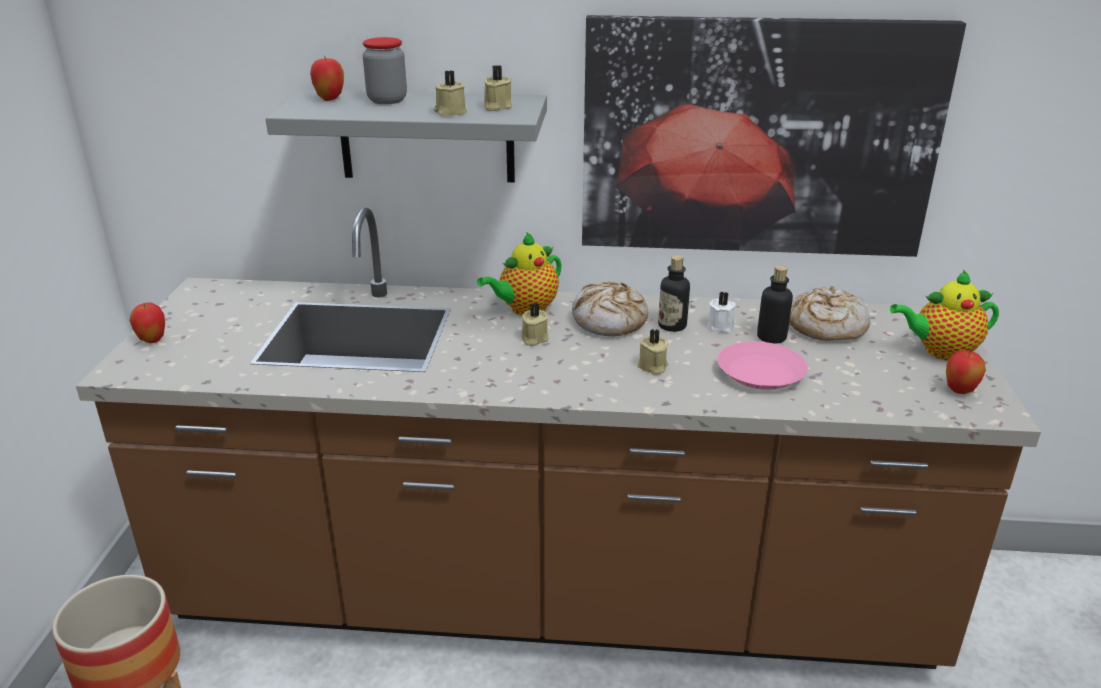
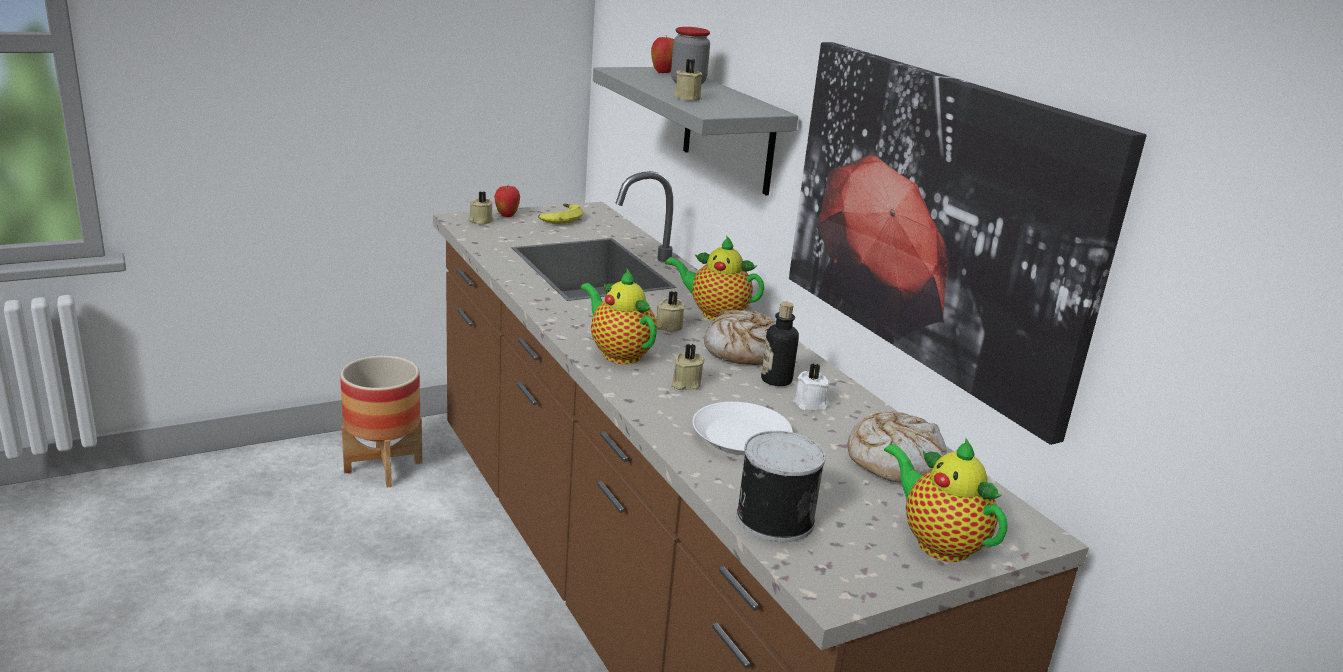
camera: 55 degrees right, 5 degrees down
(204, 314) = (558, 219): none -> banana
(496, 107) = (727, 106): beige candle -> beige candle (480, 221)
(569, 380) = (618, 353): none -> teapot
(761, 372) = (742, 437): pink plate -> white plate
(771, 337) = (824, 433): bottle -> none
(891, 401) = (773, 518): none -> can
(959, 391) = (853, 562): apple -> none

